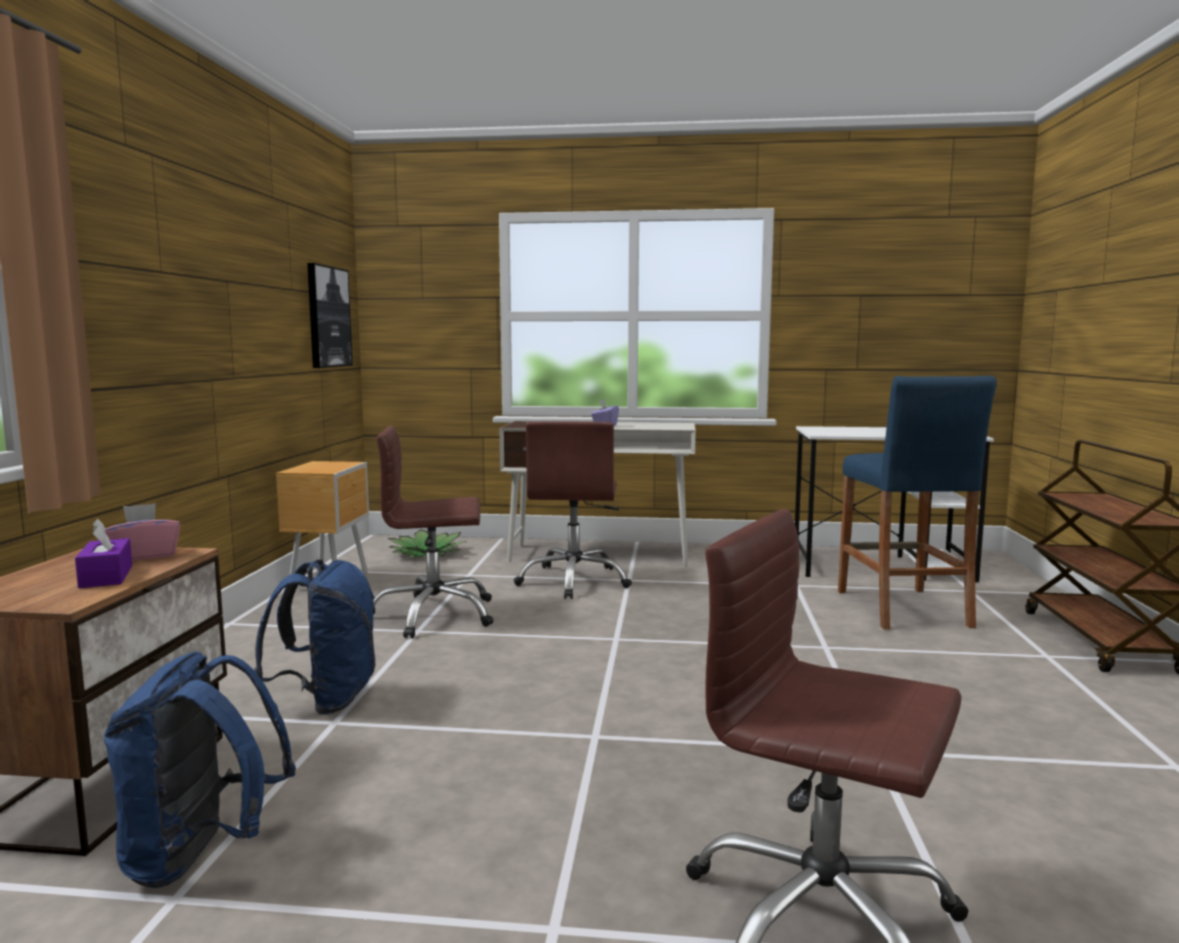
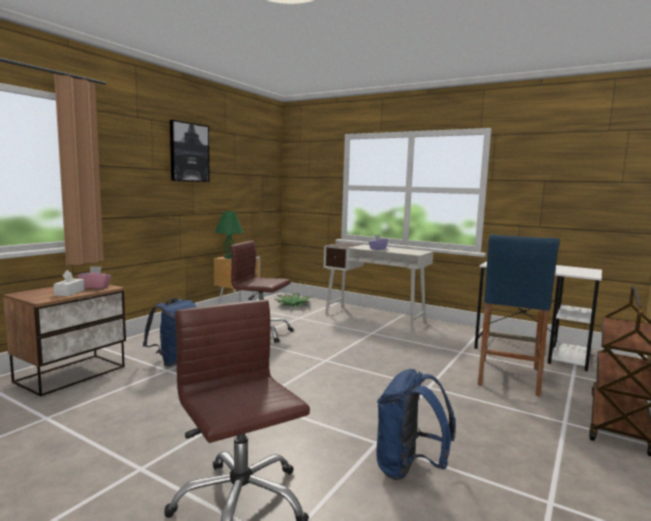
camera: 25 degrees right, 0 degrees up
(106, 576) = (69, 292): purple tissue box -> white tissue box
(201, 856) = (69, 406): blue backpack -> blue backpack (409, 469)
(307, 468) = (229, 257): none -> green table lamp
(328, 317) = (258, 186): picture -> picture (189, 152)
(574, 581) = (344, 329): brown office chair -> none

